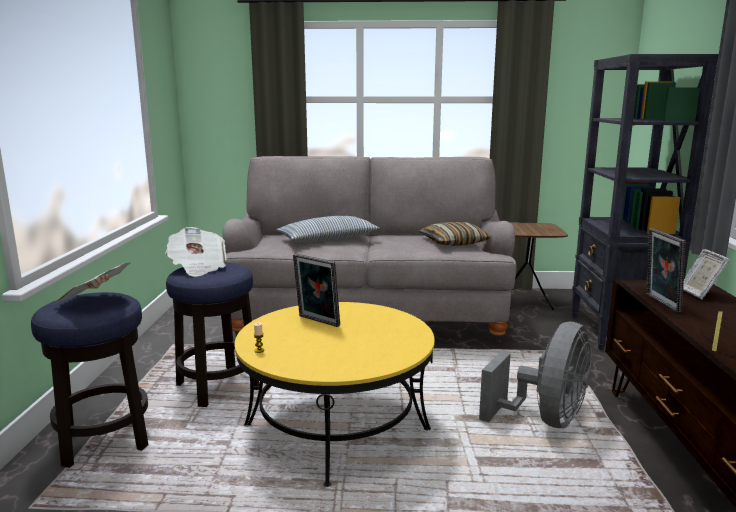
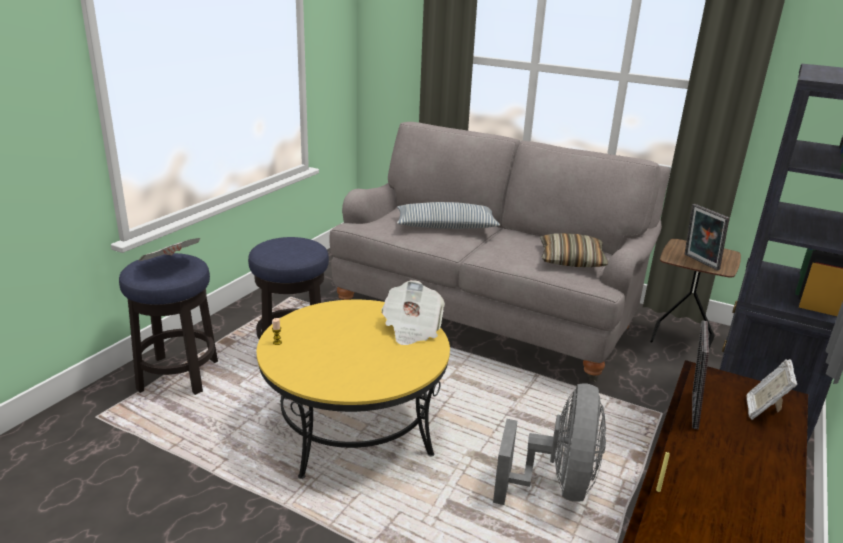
camera: 25 degrees right, 10 degrees up
(198, 267) = (282, 243): newspaper -> newspaper (412, 328)
(317, 321) = (354, 323): picture frame -> picture frame (699, 262)
(545, 419) = (556, 485): grey fan -> grey fan turned 45 degrees counterclockwise

